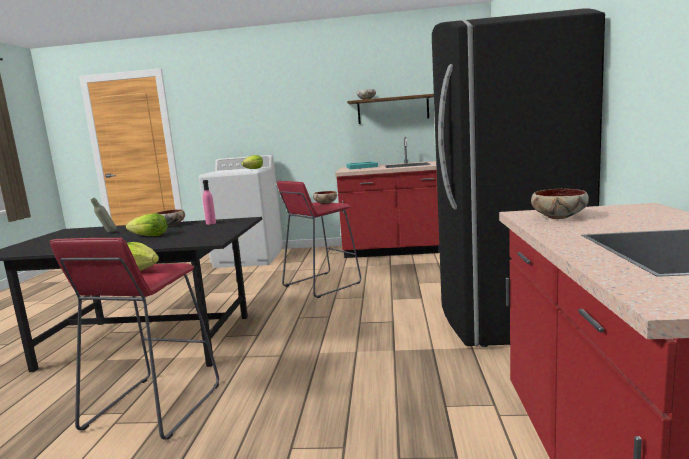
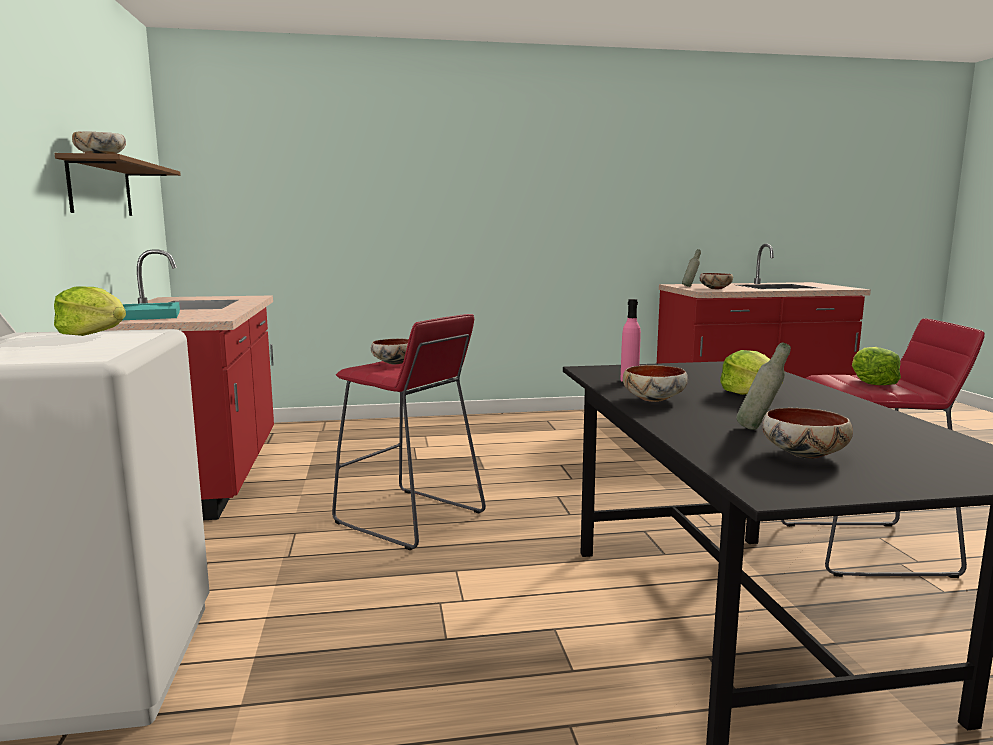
camera: 105 degrees left, 0 degrees up
(76, 234) = (803, 455): none -> bowl
(503, 313) = (522, 428): black fridge -> none
(604, 210) = (690, 286): none -> grey bottle

